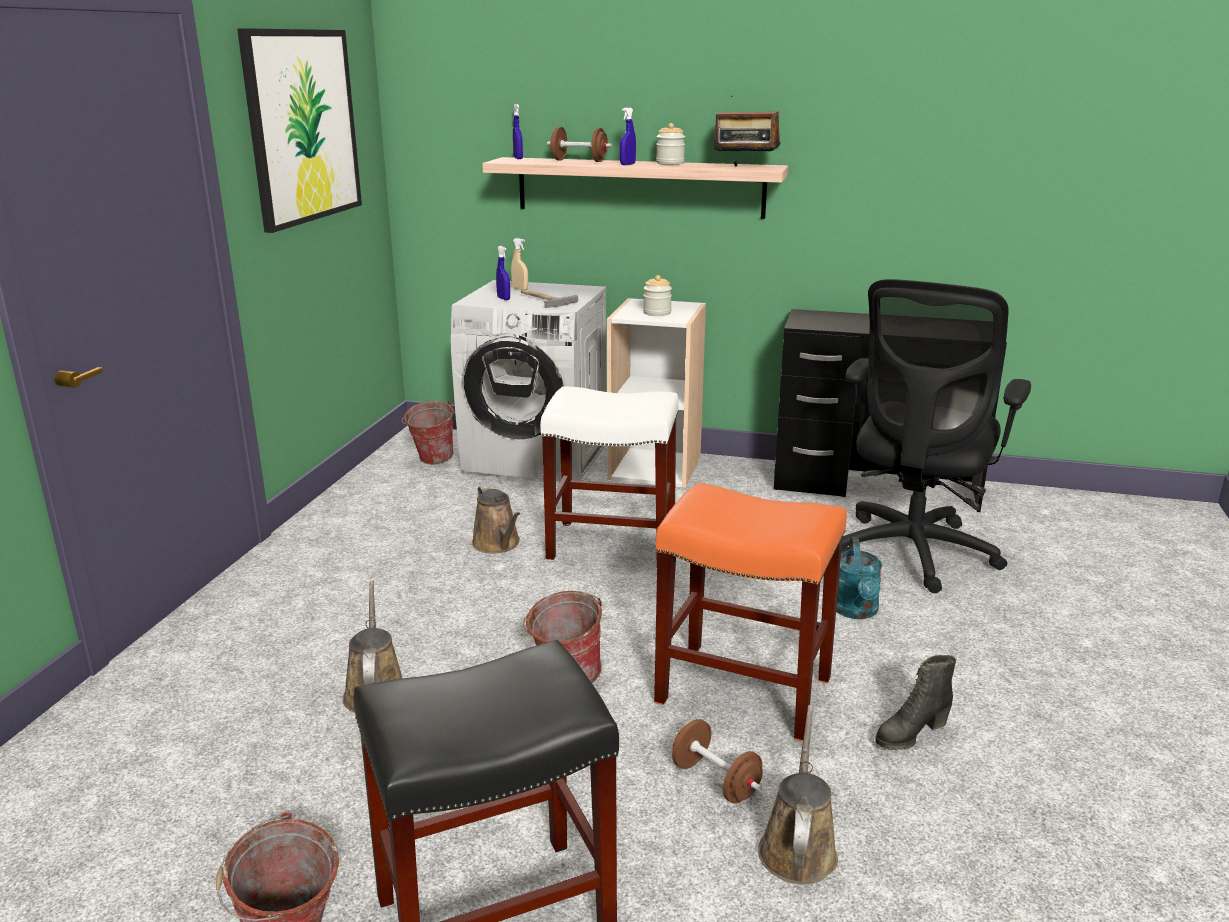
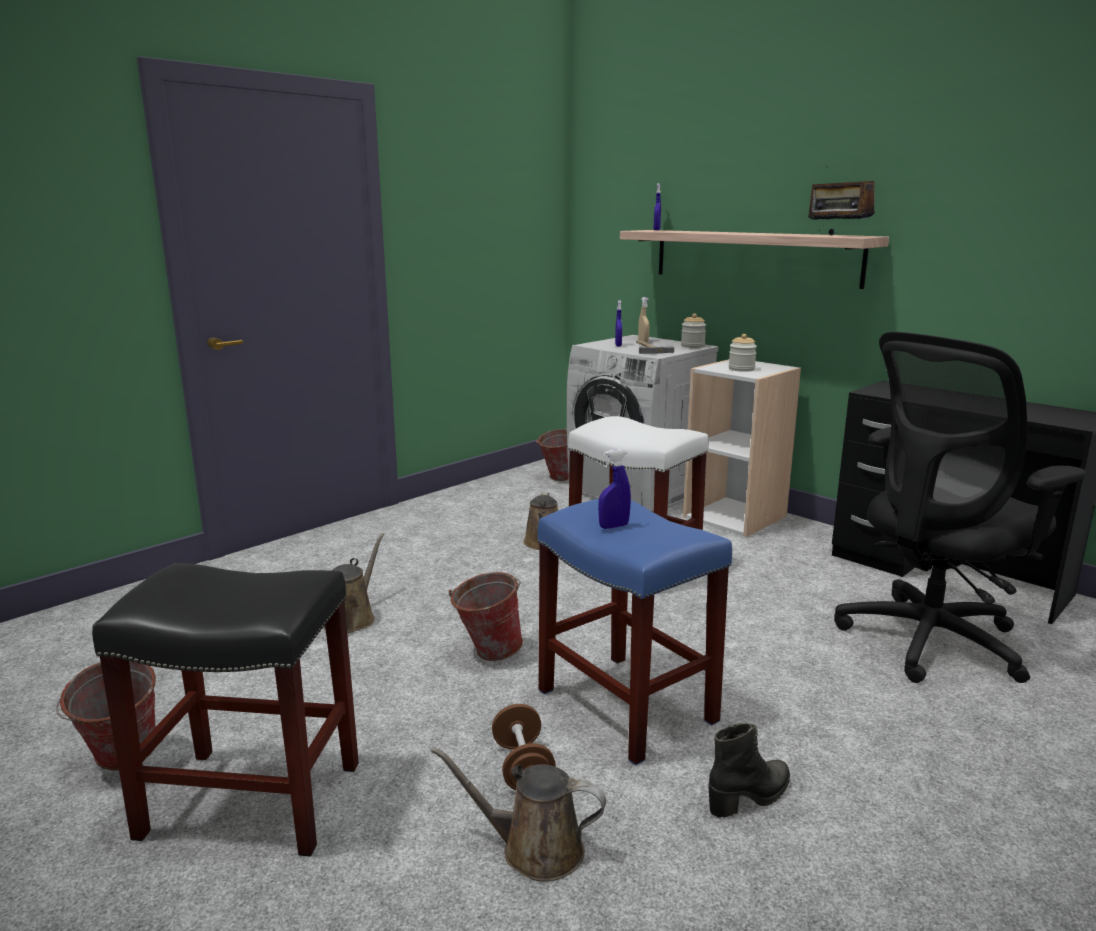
camera: 30 degrees right, 5 degrees down
(302, 126) = (477, 195): picture -> none
(579, 161) = (701, 231): brown dumbbell -> none
(627, 164) = (734, 233): blue spray bottle -> blue spray bottle (613, 526)
(670, 163) = (775, 233): jar -> jar (692, 346)
(746, 690) = (628, 706): orange stool -> blue stool
(798, 847) = (534, 849): brown watering can -> brown watering can turned 120 degrees counterclockwise
(856, 611) = (807, 675): turquoise watering can -> none
(910, 734) = (750, 797): black boot -> black boot turned 150 degrees clockwise

